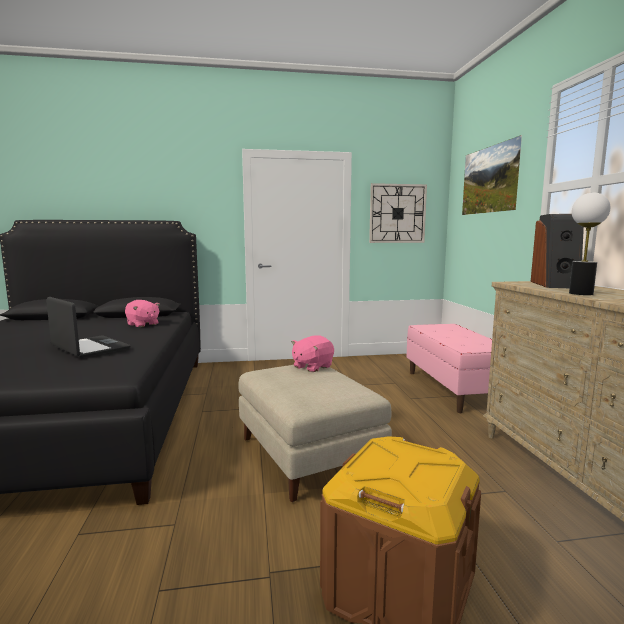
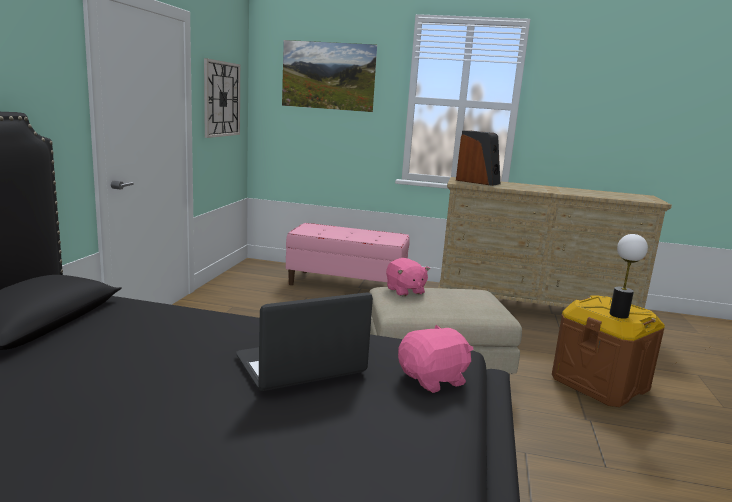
camera: 70 degrees left, 5 degrees up
(142, 324) = (155, 324): pink plush toy -> pink plush toy (433, 379)
(581, 293) = (524, 188): table lamp -> table lamp (618, 315)

